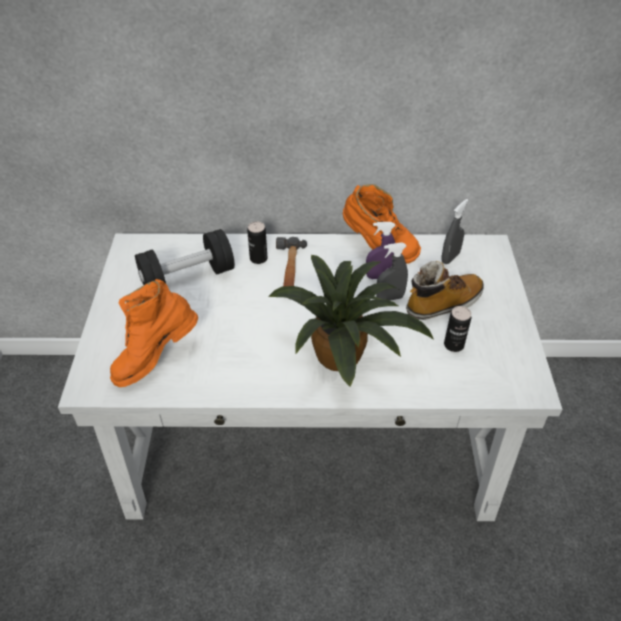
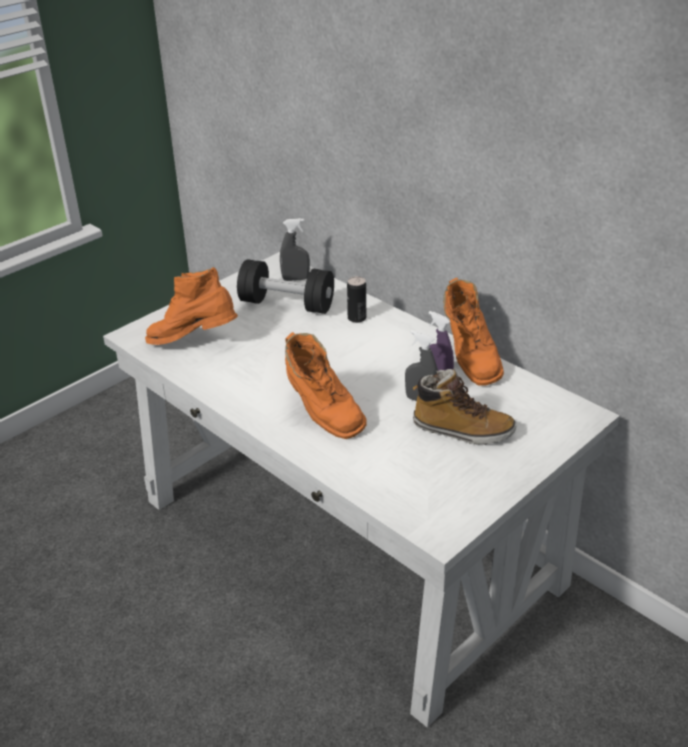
camera: 45 degrees right, 10 degrees down
(289, 271) = (367, 338): hammer -> none
(342, 354) = (322, 414): potted plant -> orange boot
(450, 258) = (526, 402): grey spray bottle -> grey spray bottle (295, 279)
(453, 345) = (422, 462): can -> none

